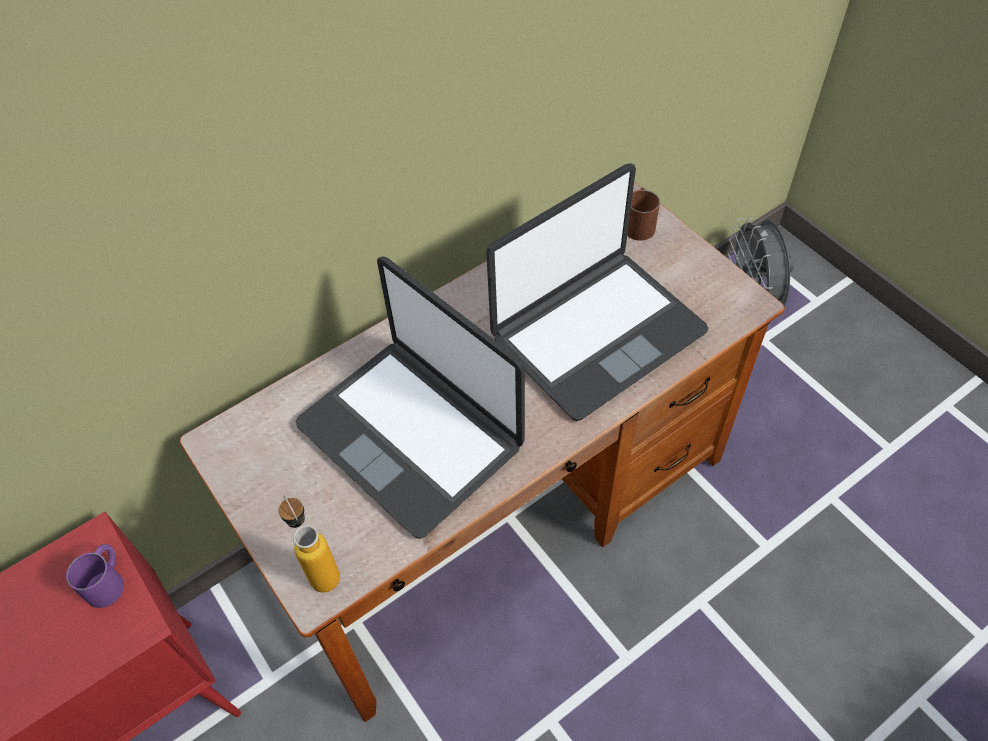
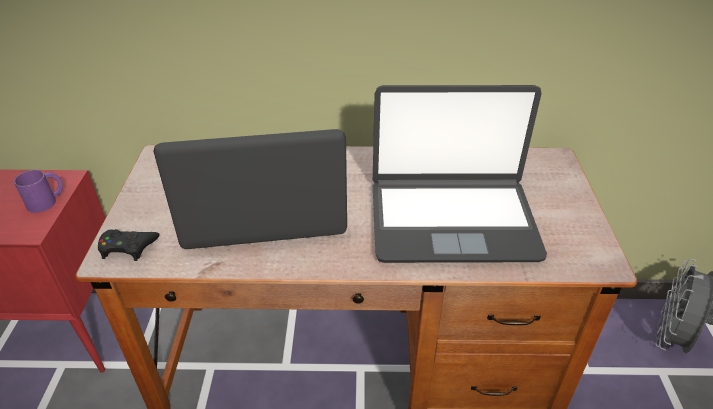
camera: 35 degrees right, 15 degrees down
(319, 569) = (127, 247): bottle -> black game controller
(412, 434) = (264, 209): laptop -> laptop turned 90 degrees clockwise
(639, 223) = (553, 174): brown mug -> none

